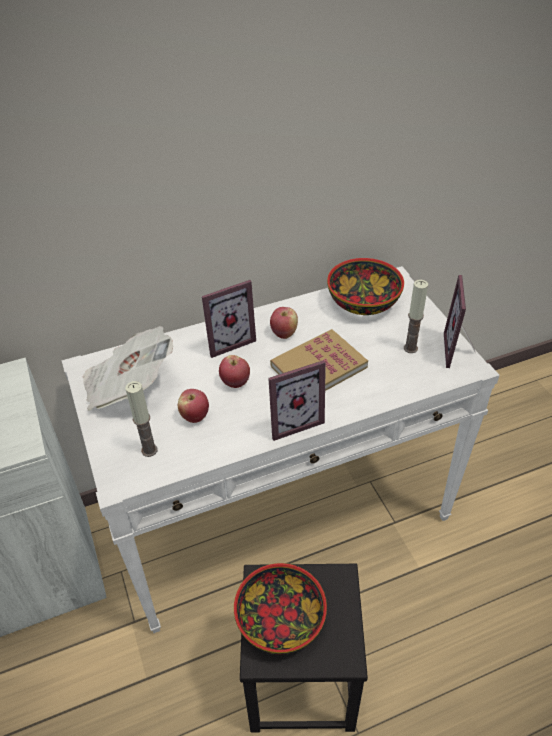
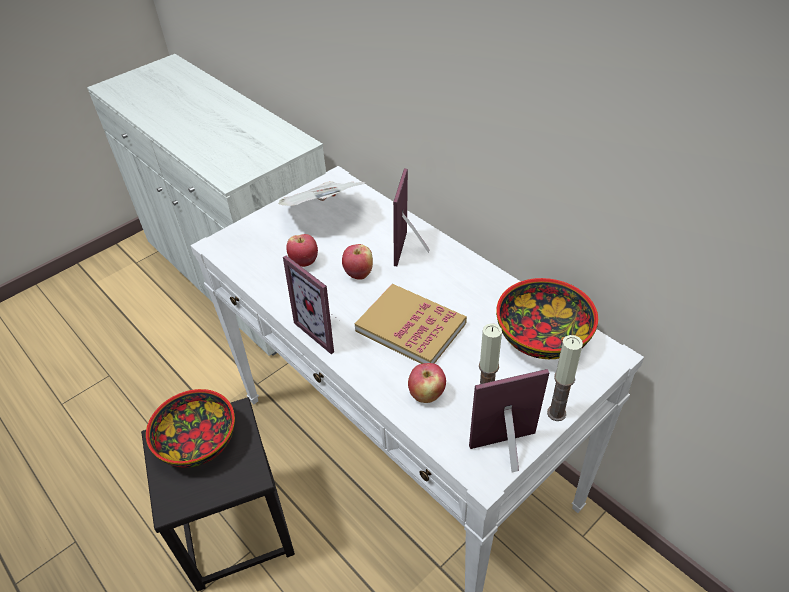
camera: 70 degrees right, 0 degrees up
(149, 450) = (256, 249): candle -> candle (556, 413)
(228, 341) = (413, 250): picture frame -> picture frame turned 60 degrees clockwise
(284, 333) = (447, 286): apple -> apple (426, 394)

